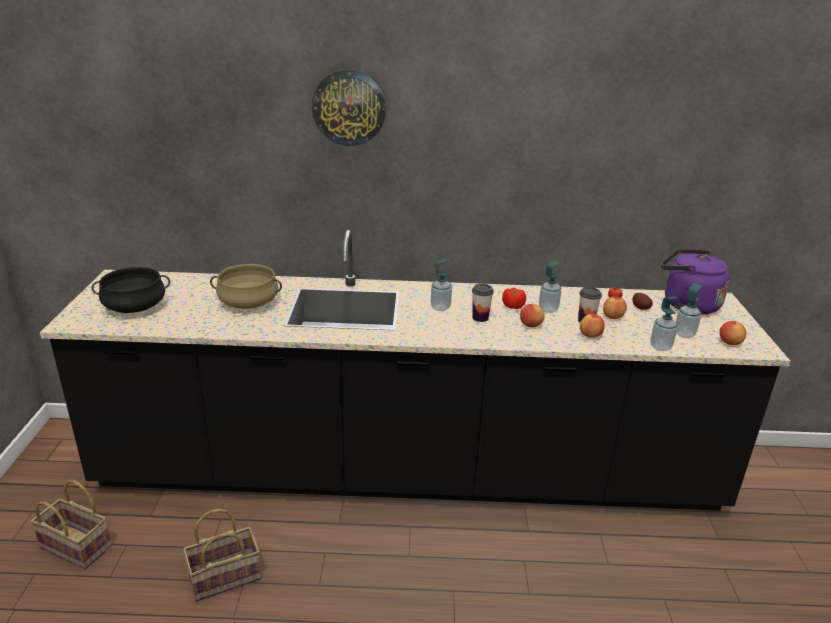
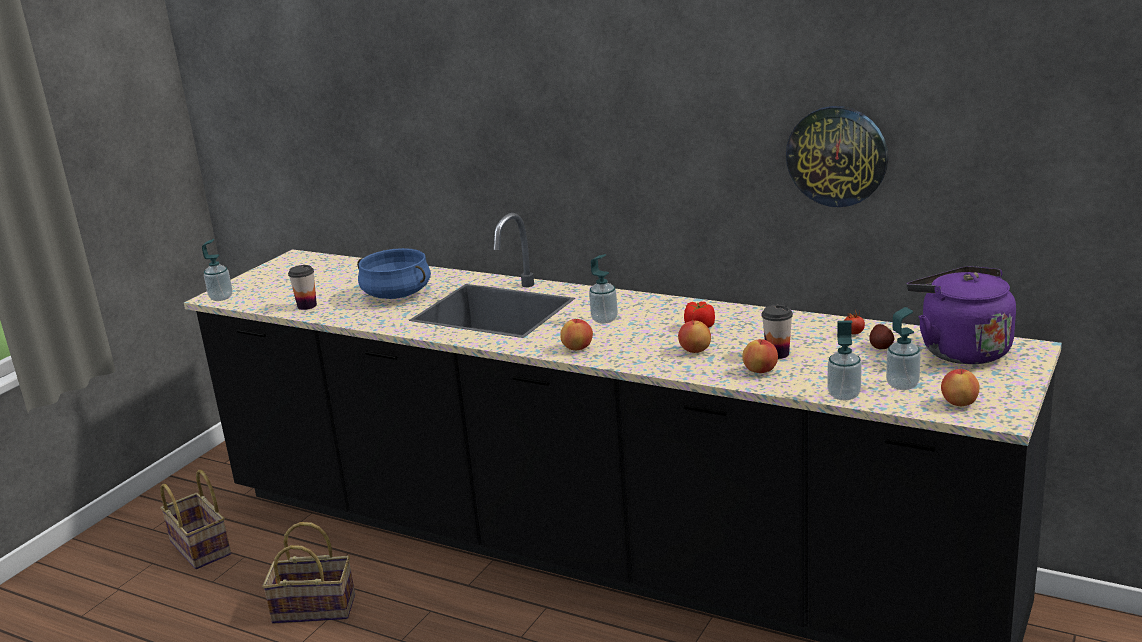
camera: 30 degrees right, 5 degrees down
(135, 306) = (285, 287): black cooking pot -> none
(248, 303) = (396, 294): beige cooking pot -> blue cooking pot
(349, 108) = (519, 62): wall clock -> wall clock (837, 156)
(480, 318) = (640, 335): cup -> cup (307, 306)
(548, 309) = (742, 335): soap dispenser -> soap dispenser (221, 298)
(612, 317) = (822, 353): apple -> apple (577, 348)

